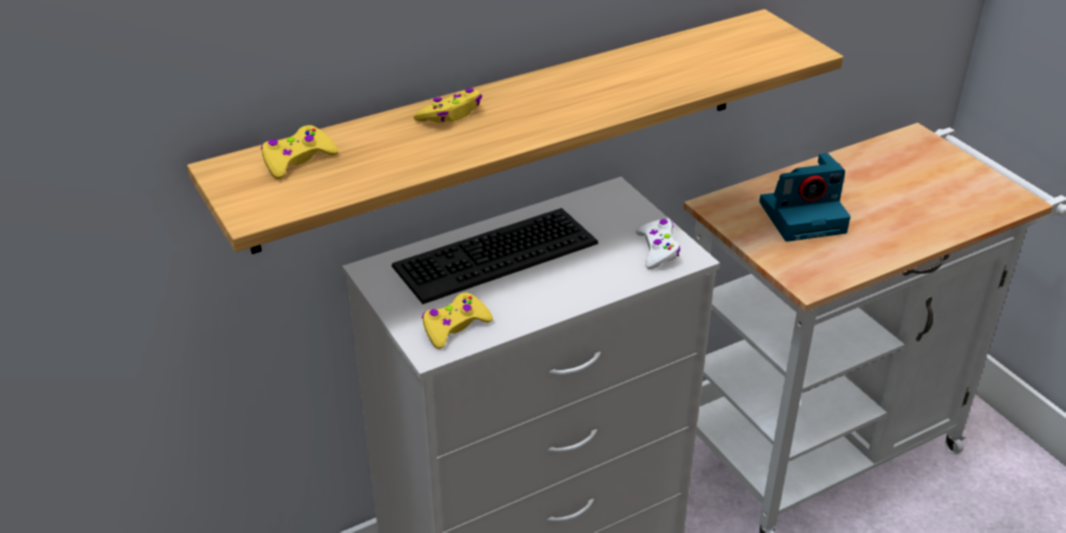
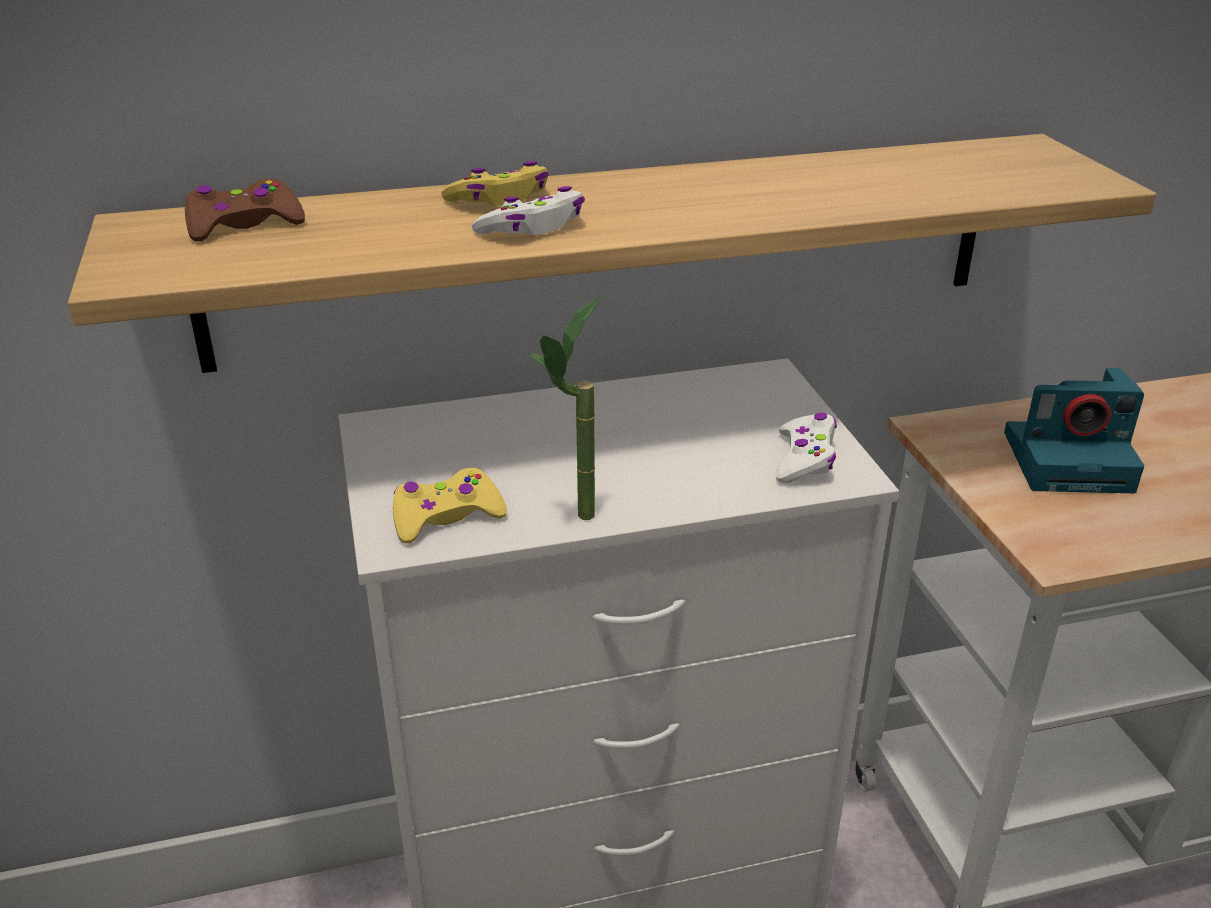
camera: 15 degrees right, 5 degrees down
(297, 160) = (243, 225): yellow game controller -> brown game controller
(486, 137) = (533, 228): none -> white game controller
(495, 255) = (556, 431): keyboard -> none
(534, 317) = (572, 522): none -> potted plant

